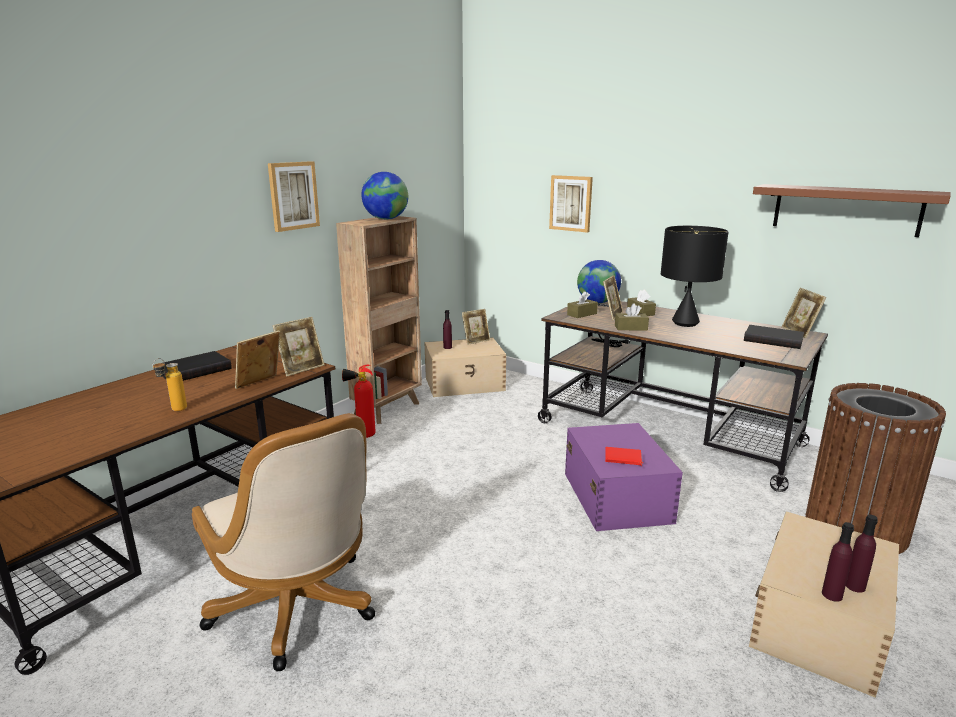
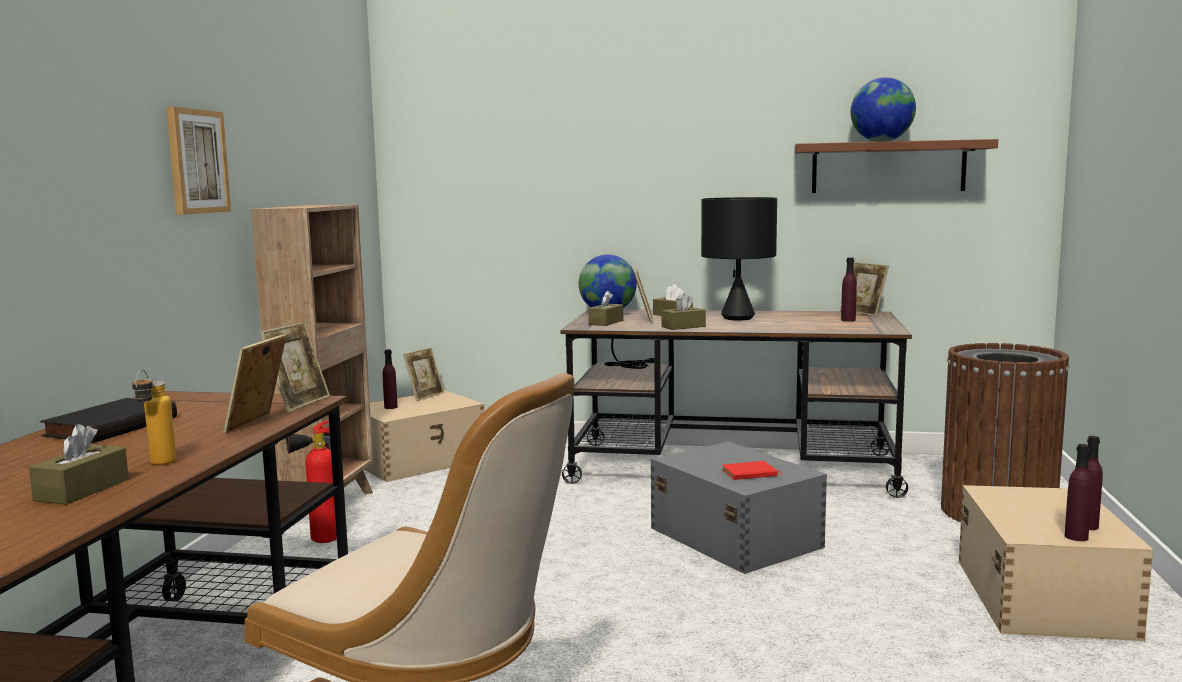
camera: 25 degrees left, 10 degrees down
(121, 423) = (82, 490): none -> brown tissue box
(386, 219) = (319, 205): globe -> globe (881, 141)
(571, 203) = (549, 187): picture -> none
(616, 496) = (734, 536): purple storage box -> grey storage box
(773, 340) = (848, 320): black book -> purple bottle

